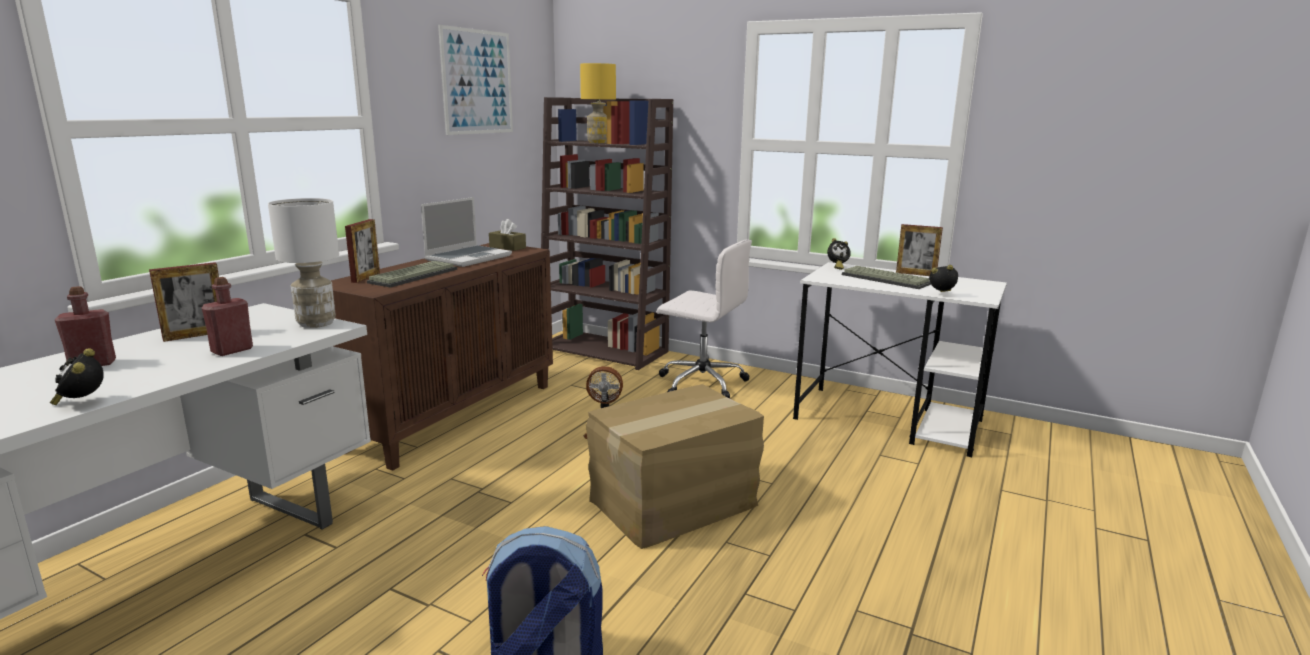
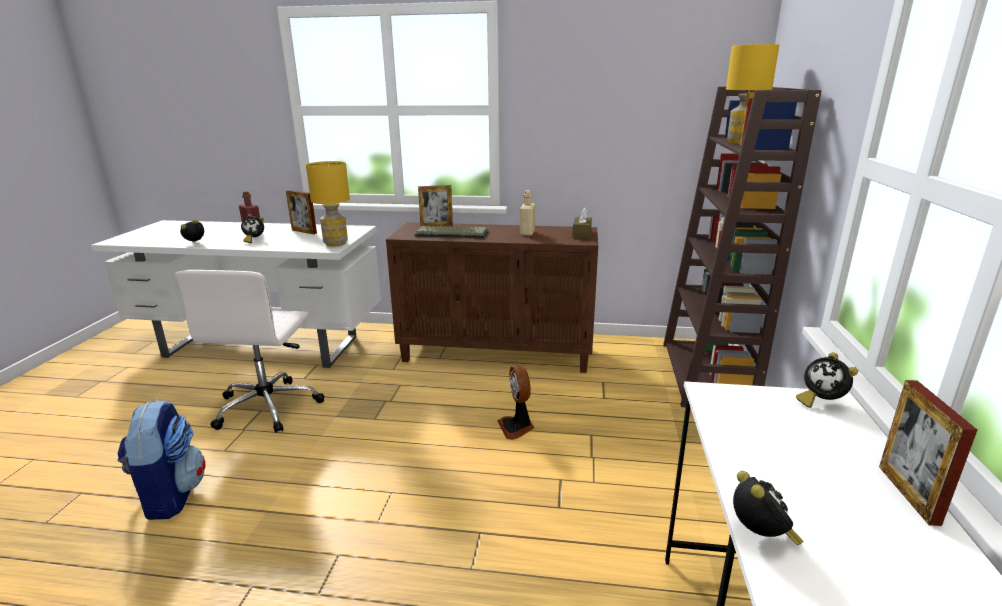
camera: 70 degrees right, 5 degrees up
(171, 363) = (254, 240): none -> alarm clock
(232, 350) = (277, 243): red bottle -> none
(316, 323) = (336, 243): white table lamp -> yellow table lamp
(468, 257) = (527, 233): laptop -> beige bottle
(477, 82) = (631, 72): picture -> none
(674, 504) = (399, 503): cardboard box -> none
(700, 383) = (695, 456): white office chair -> white office chair (268, 406)
(887, 279) = (803, 459): keyboard -> none

